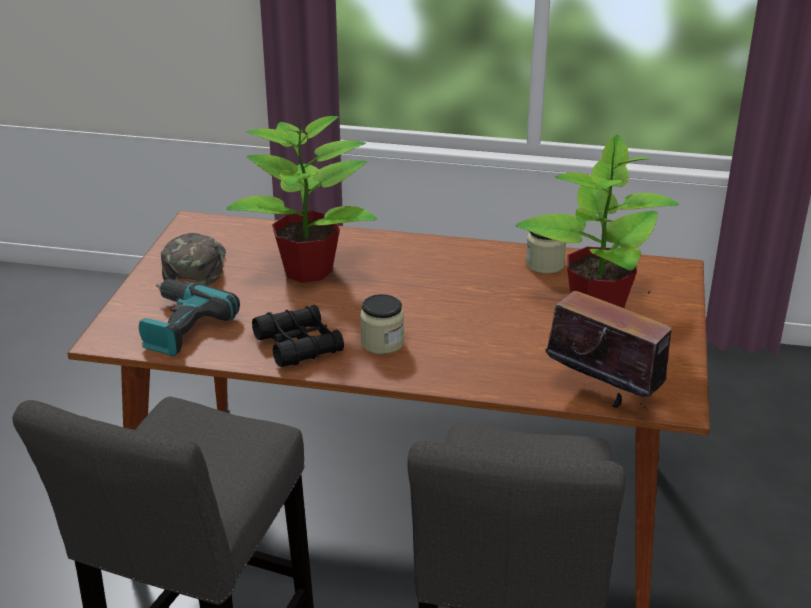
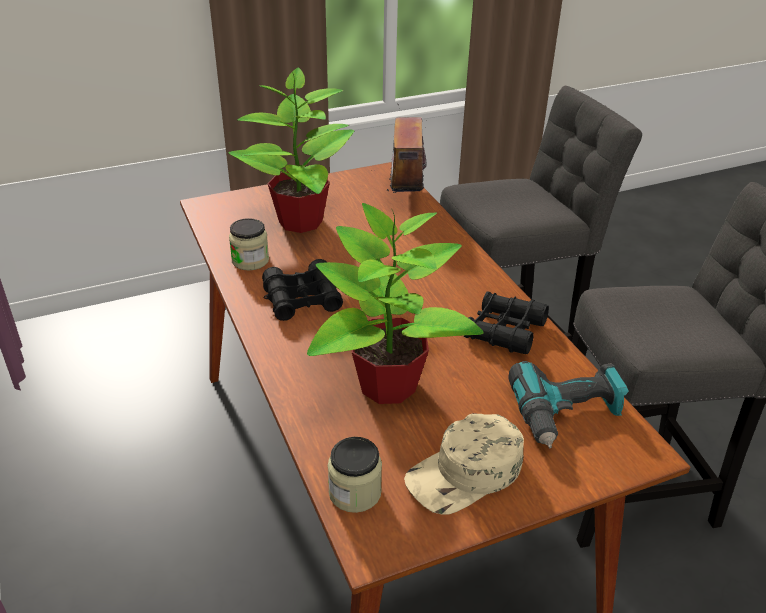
camera: 125 degrees left, 5 degrees up
(194, 266) = (465, 473): green cap -> beige cap
(382, 343) = (451, 293): jar -> jar (355, 492)
(456, 270) = (303, 299): none -> black binoculars

